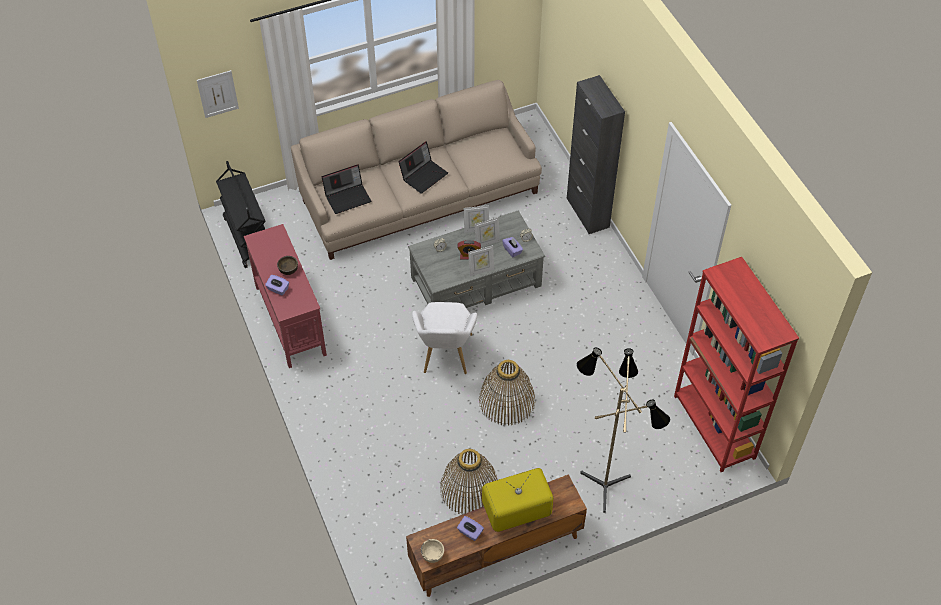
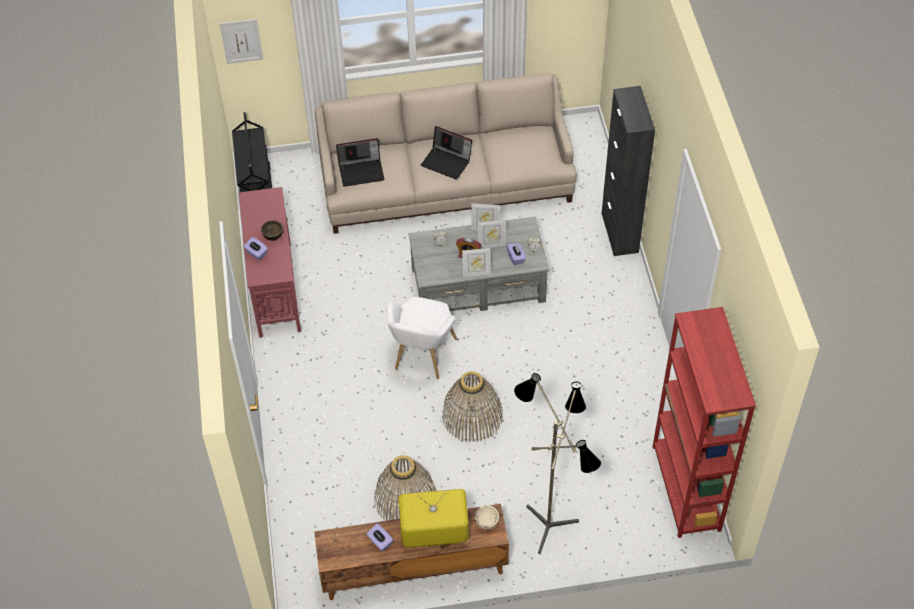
camera: 15 degrees right, 0 degrees up
(424, 175) = (447, 162): laptop -> laptop turned 60 degrees clockwise
(432, 555) = (334, 556): beige bowl -> beige bowl (486, 522)

